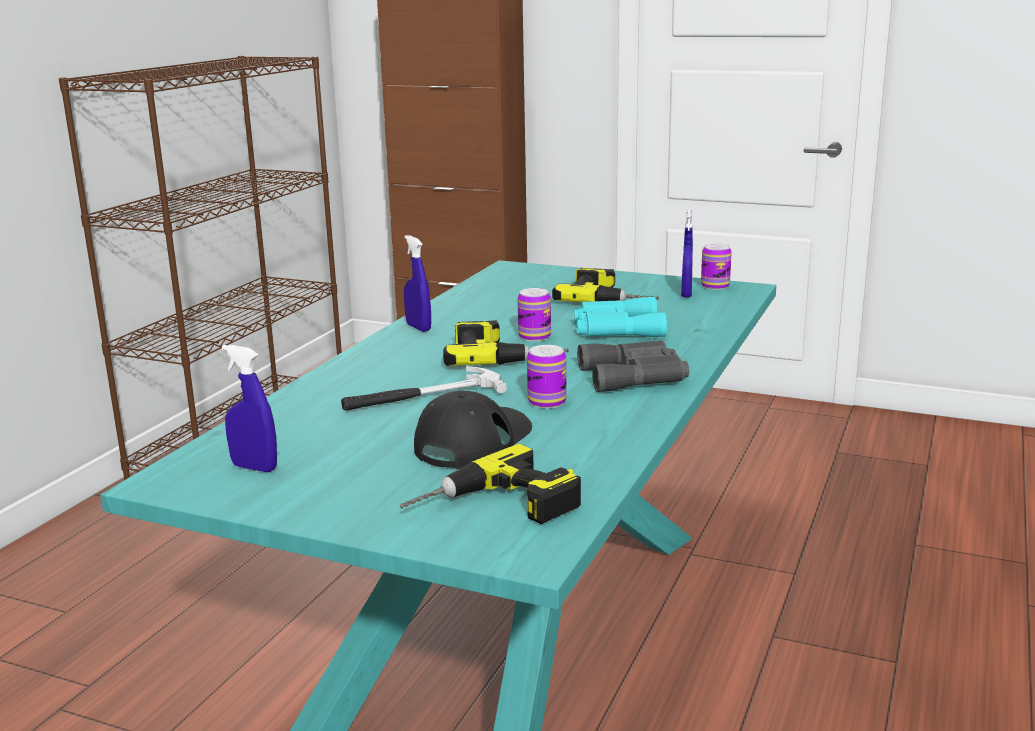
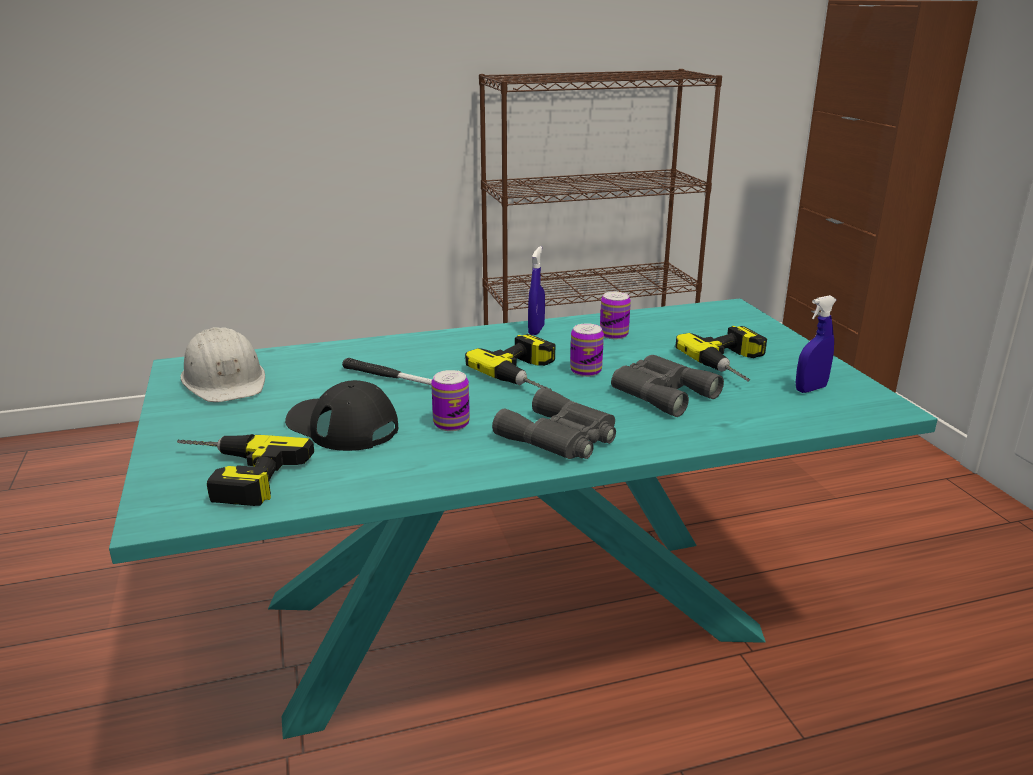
camera: 50 degrees right, 5 degrees up
(254, 468) = (225, 380): blue spray bottle -> white hard hat
(474, 441) = (342, 426): black cap -> black cap turned 135 degrees counterclockwise
(615, 328) = (660, 392): turquoise binoculars -> grey binoculars
(715, 286) = (862, 393): can -> can (614, 334)

